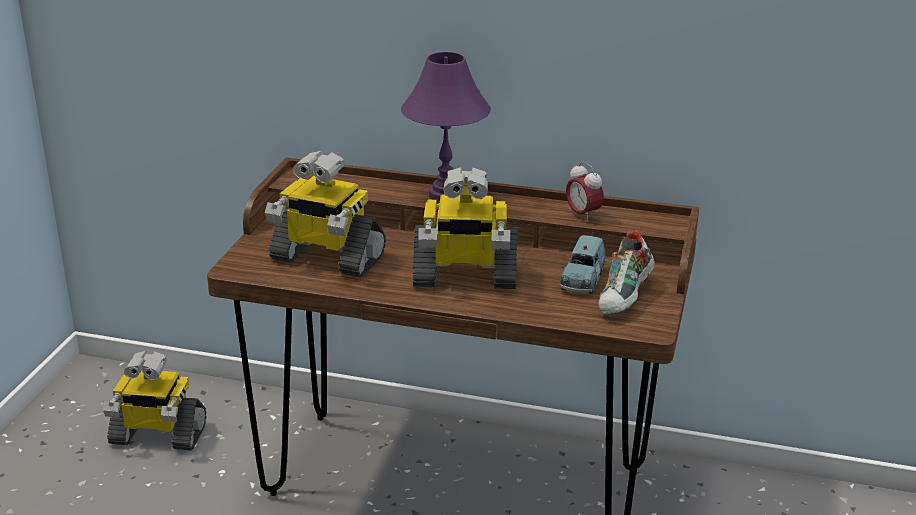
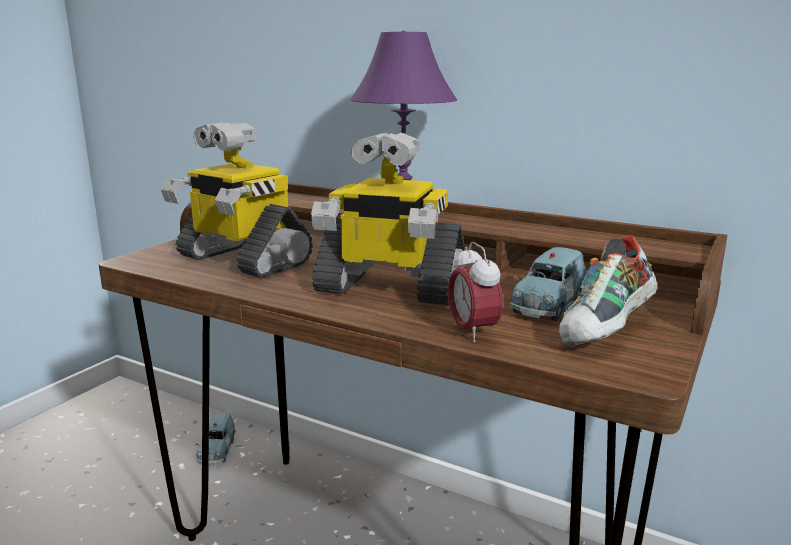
camera: 15 degrees right, 10 degrees down
(157, 435) = (126, 456): toy robot -> none
(246, 418) = (216, 451): none -> blue toy car
(583, 215) = (562, 233): alarm clock -> alarm clock (472, 332)

